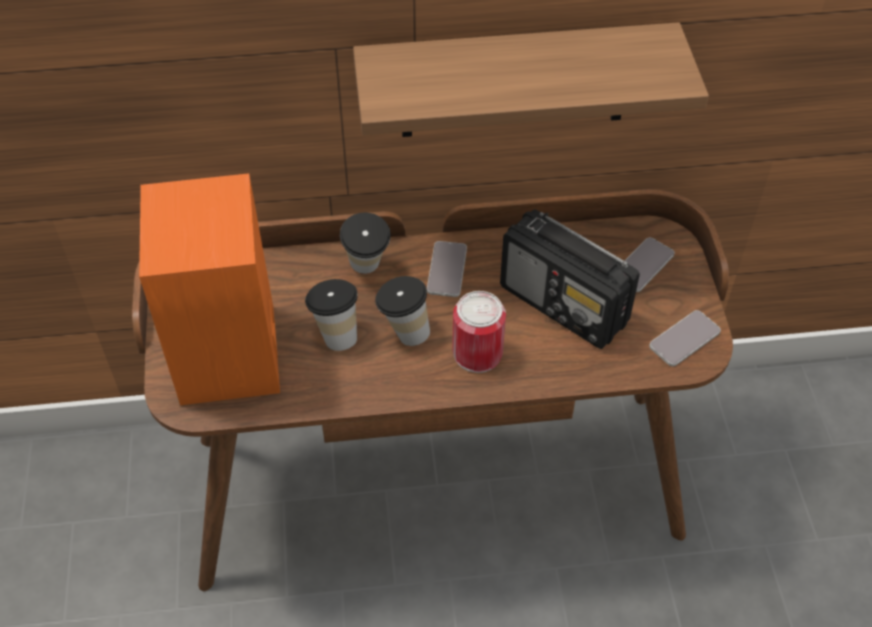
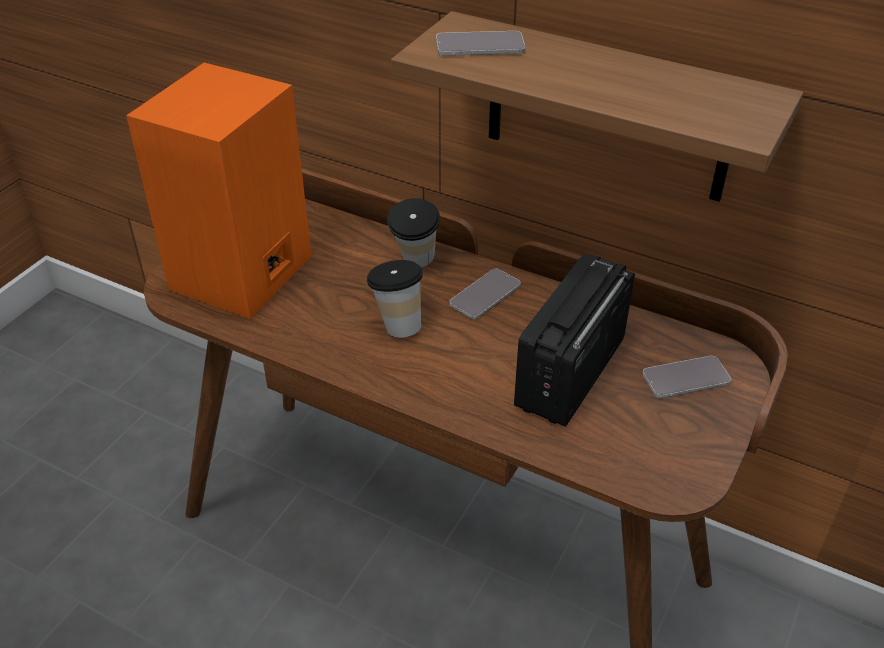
camera: 35 degrees right, 10 degrees down
(336, 334) = (340, 298): cup -> none
(477, 353) = (446, 372): can -> none
(564, 305) = (569, 374): radio -> radio turned 45 degrees clockwise
(684, 339) = (670, 463): phone -> phone (480, 45)

